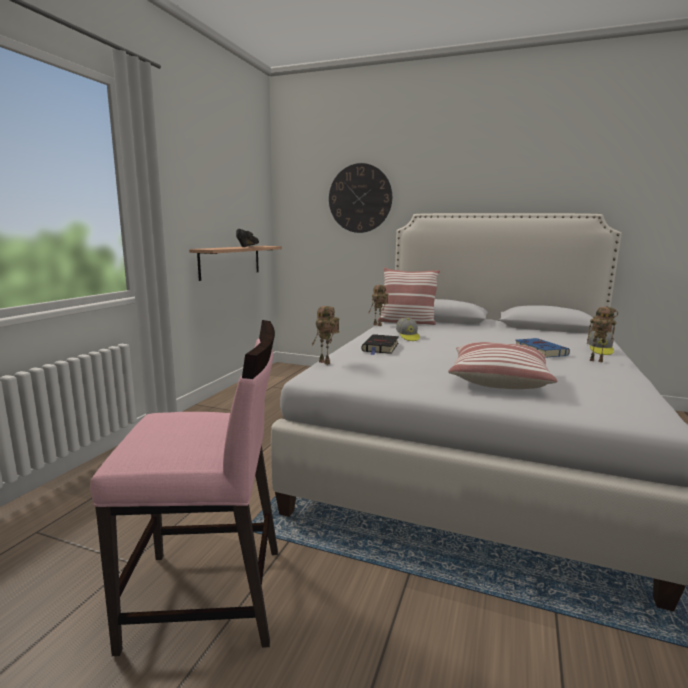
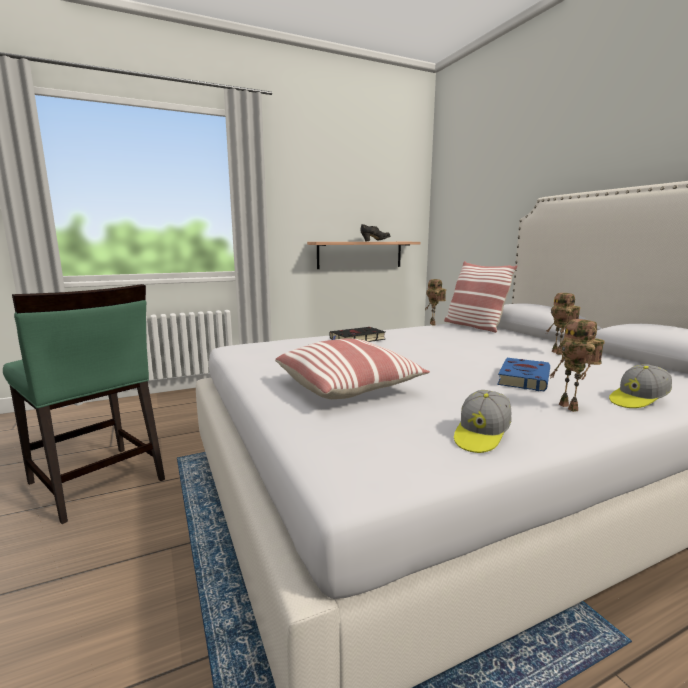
camera: 45 degrees right, 0 degrees up
(208, 597) = (96, 482): pink chair -> green chair
(326, 362) = (275, 340): toy robot -> toy robot (559, 353)
(360, 198) = (496, 186): wall clock -> none
(407, 337) = (418, 337): cap -> cap (481, 436)

